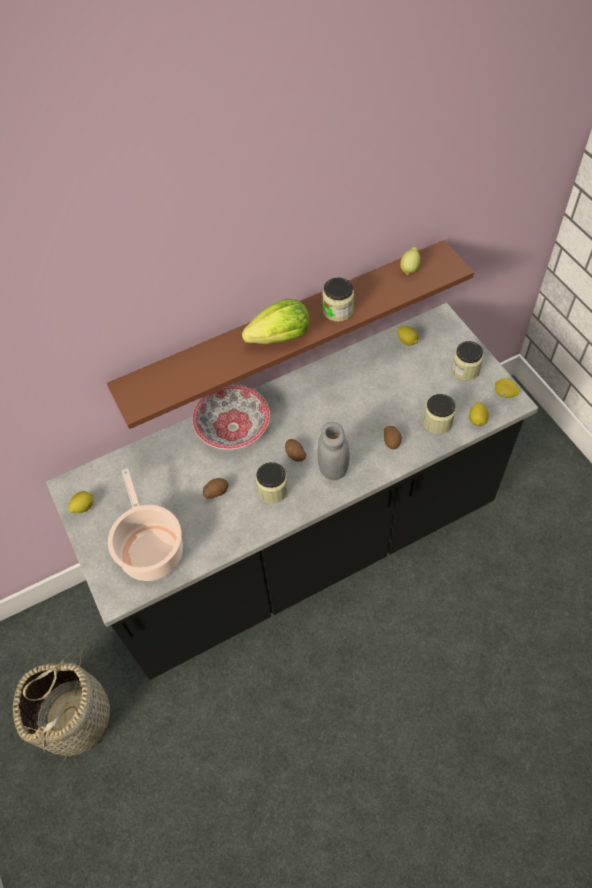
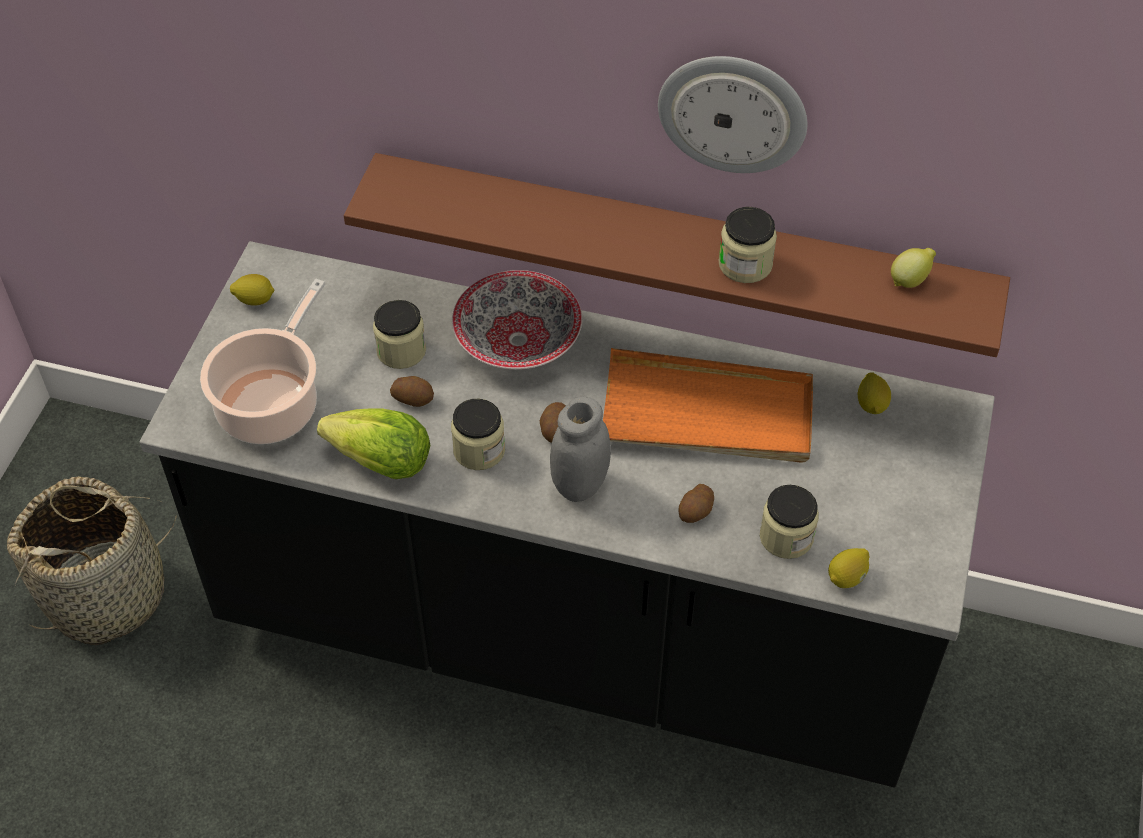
camera: 40 degrees right, 5 degrees down
(280, 337) = (632, 245): lettuce -> lettuce (382, 462)
(302, 236) = (733, 112): none -> wall clock
(349, 396) = (707, 414): none -> orange tray
(465, 370) = (909, 502): jar -> jar (401, 350)
(504, 394) = (929, 576): lemon -> none

